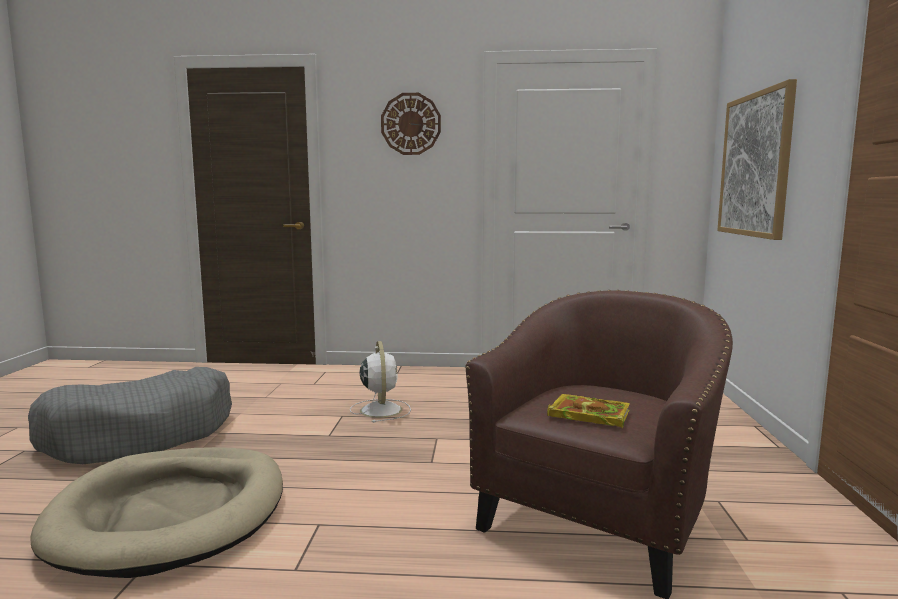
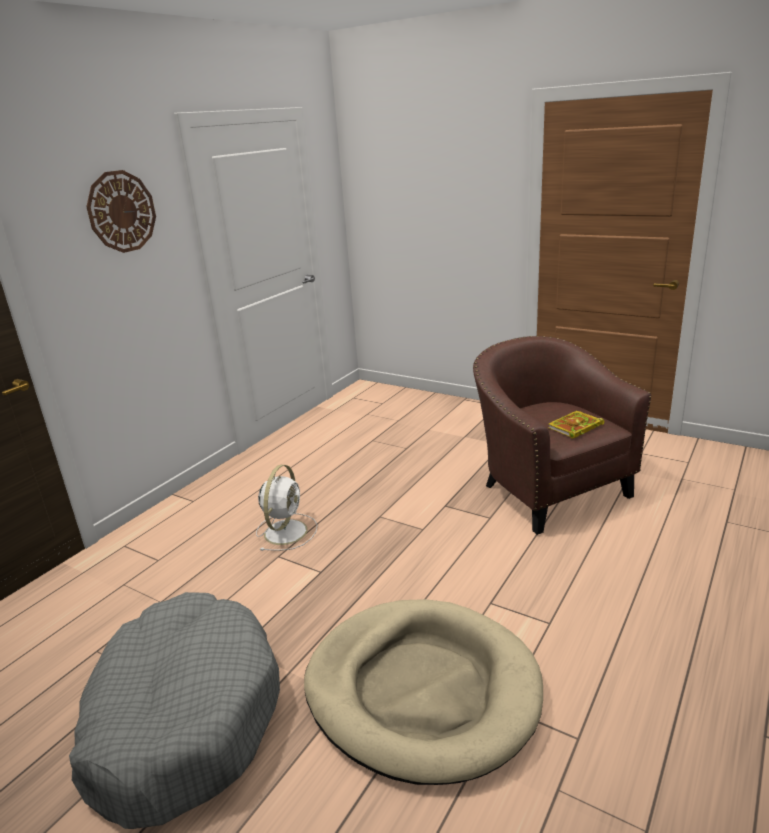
camera: 60 degrees left, 15 degrees up
(381, 409) = (286, 531): white fan -> white fan turned 90 degrees clockwise
(755, 165) = (420, 216): picture -> none

